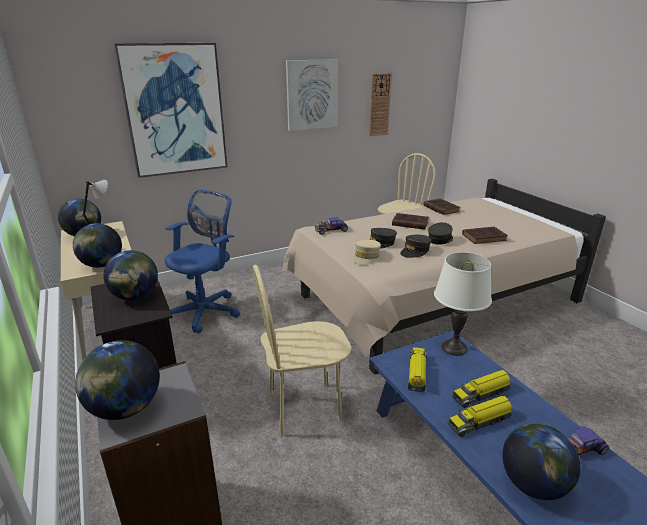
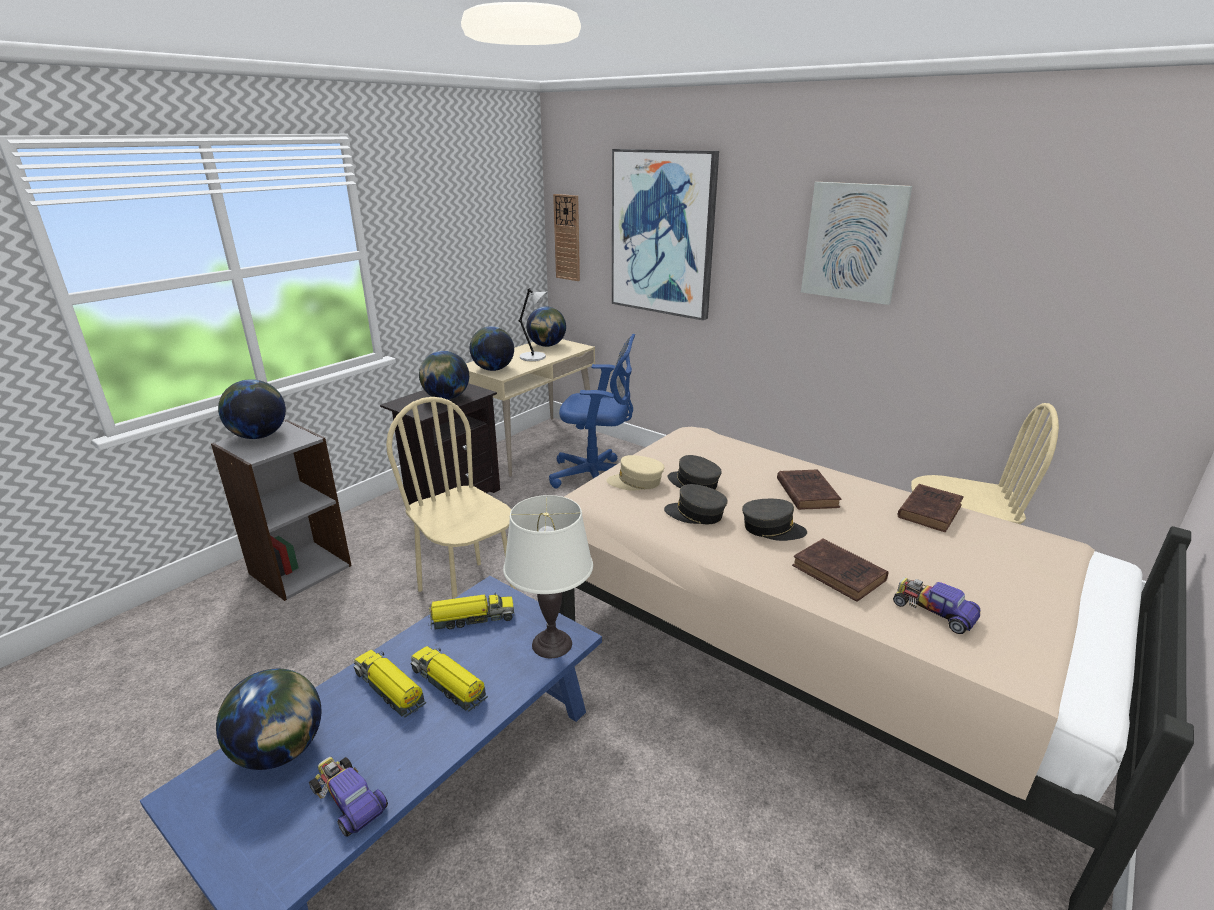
camera: 65 degrees right, 0 degrees up
(331, 230) = (701, 443): toy car -> toy car (933, 611)
(379, 105) = (1001, 285): wall clock -> wall clock (567, 238)

